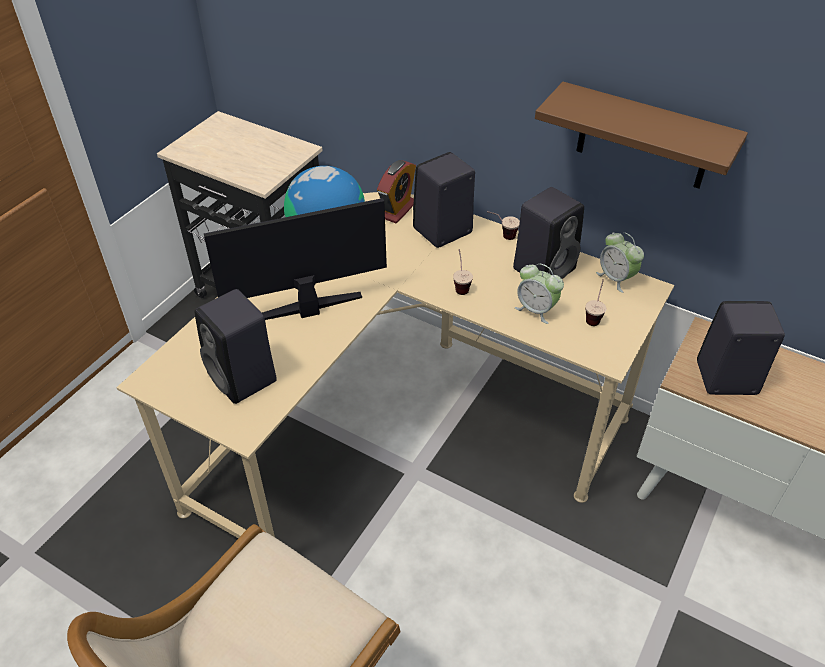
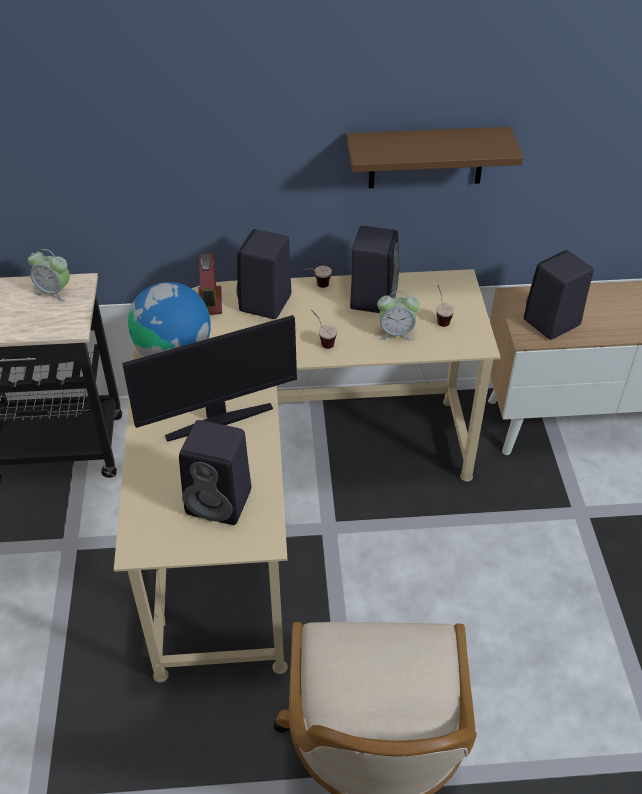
camera: 35 degrees left, 0 degrees up
(308, 310) = (218, 420): monitor -> monitor turned 150 degrees counterclockwise
(616, 278) = (430, 282): alarm clock -> alarm clock (54, 292)

